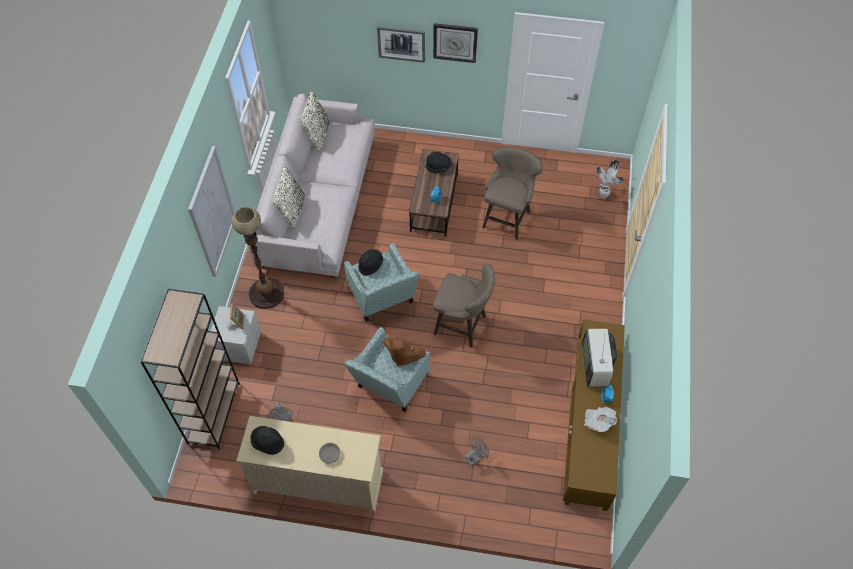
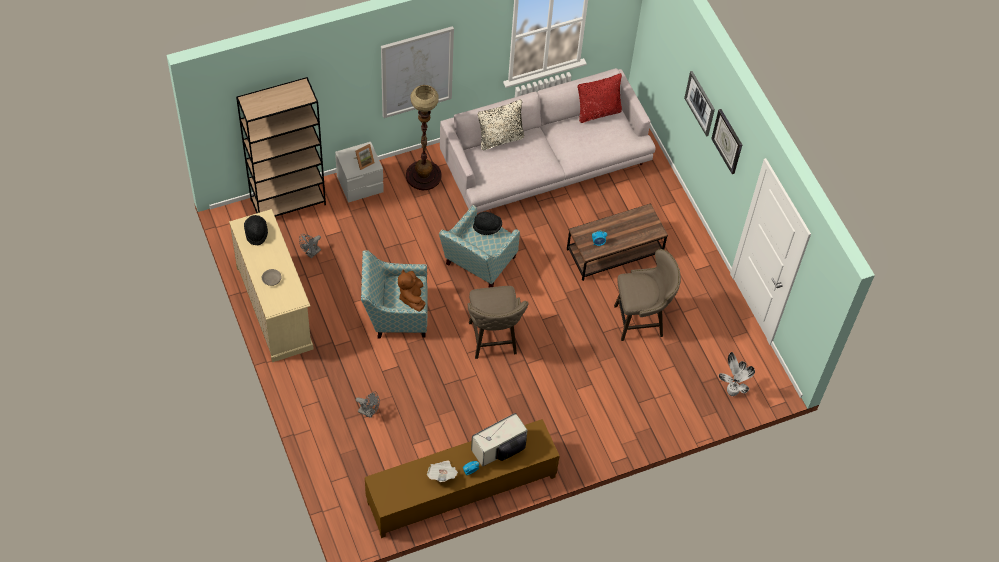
camera: 55 degrees right, 0 degrees up
(317, 135) = (598, 113): beige pillow -> red pillow
(438, 167) = (638, 226): black hat -> none

